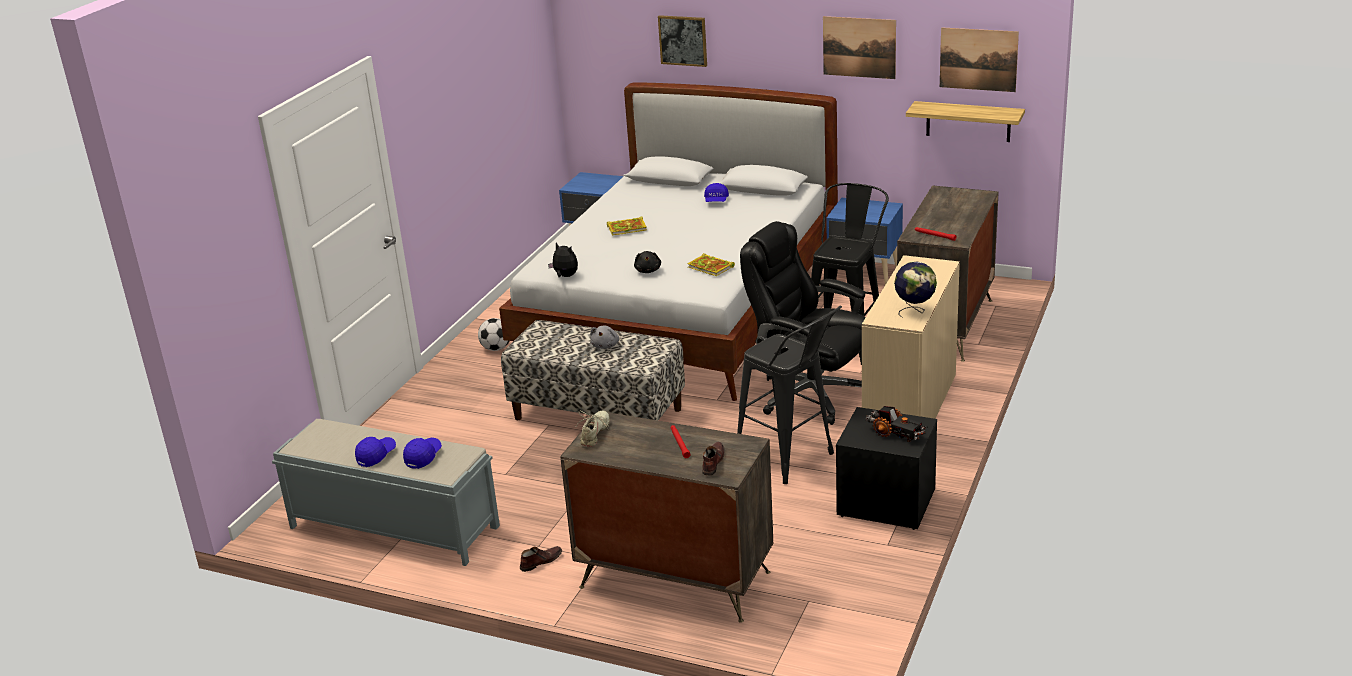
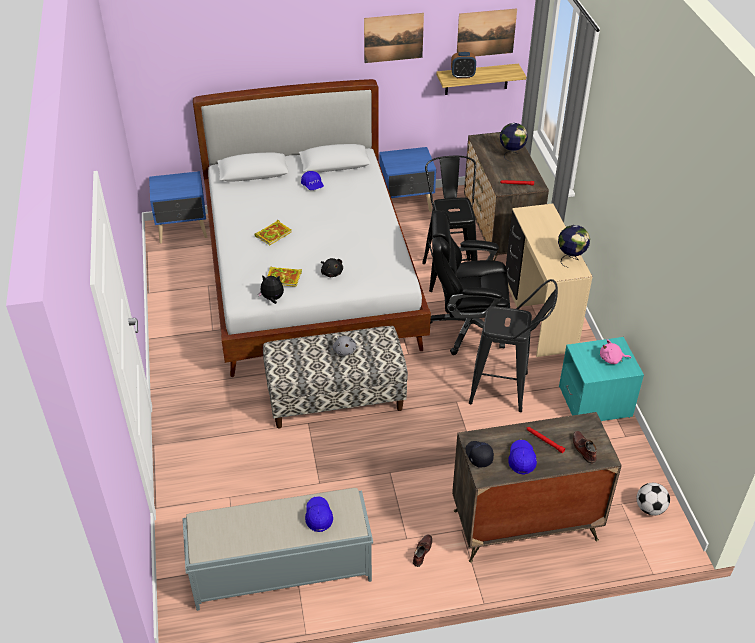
camera: 35 degrees left, 15 degrees up
(376, 456) = (279, 531): blue cap -> blue cap (521, 460)
(496, 348) = (195, 364): football -> football (650, 508)
(595, 433) = (478, 456): beige shoe -> black cap
(683, 40) = (240, 54): picture -> none
(711, 267) = (376, 255): book -> book (284, 278)
(886, 503) = (595, 402): black nightstand -> turquoise nightstand
(896, 434) = (612, 359): toy truck -> pink plush toy
(939, 109) = (462, 76): none -> alarm clock
(962, 210) = (511, 155): none -> globe

